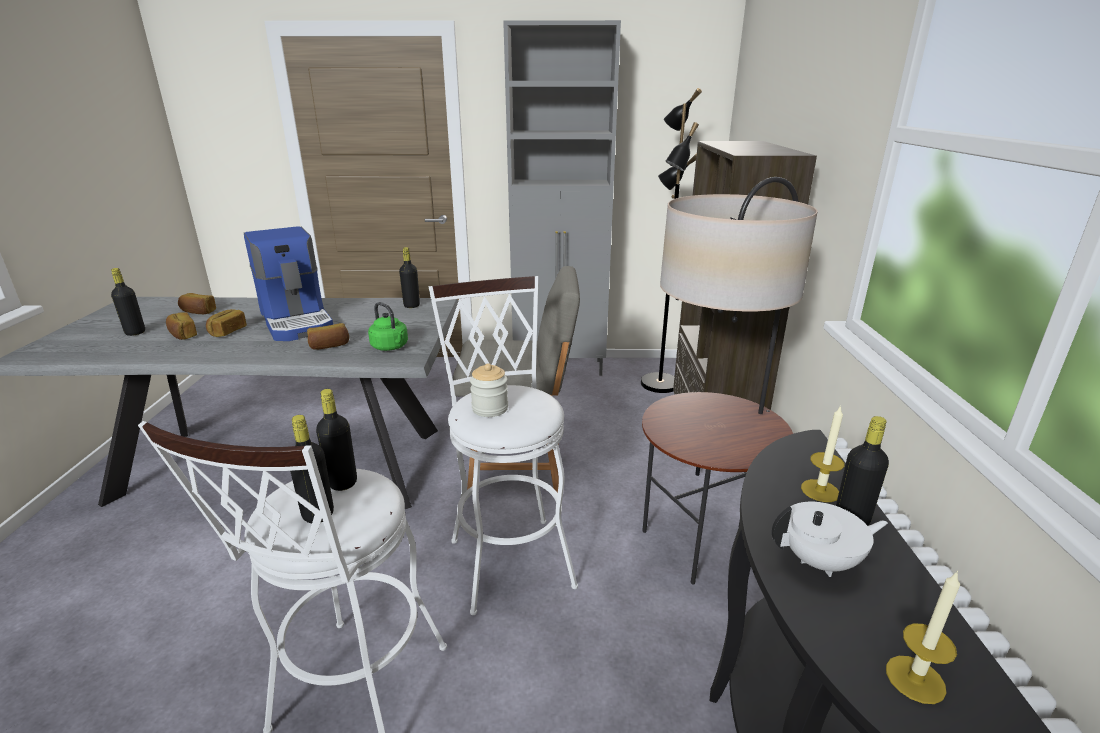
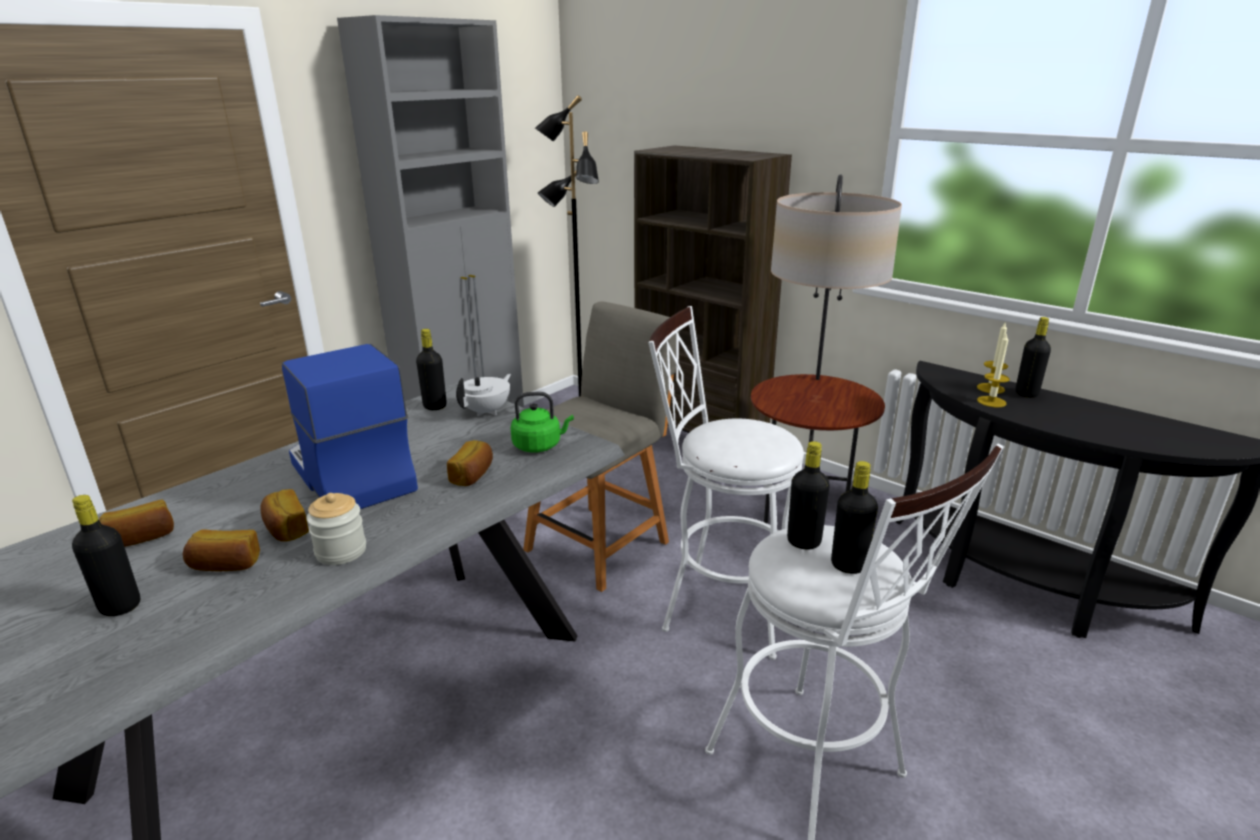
camera: 50 degrees left, 0 degrees up
(298, 321) = (349, 476): coffee machine -> coffee machine turned 135 degrees counterclockwise
(490, 408) = (743, 445): jar -> jar (341, 551)
(820, 561) = (1060, 416): white teapot -> white teapot (487, 411)
(915, 679) = (1163, 435): candle -> candle (991, 401)

